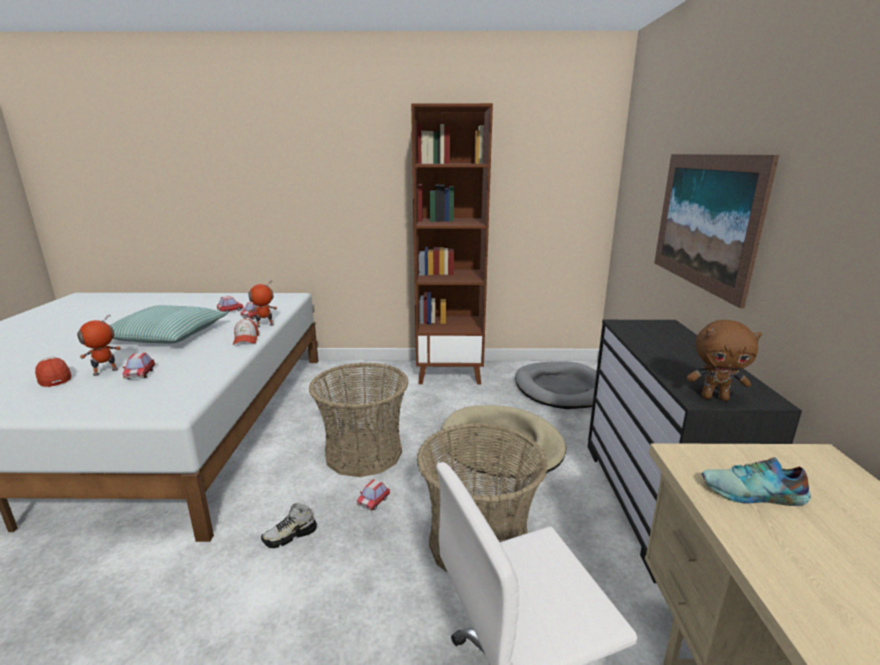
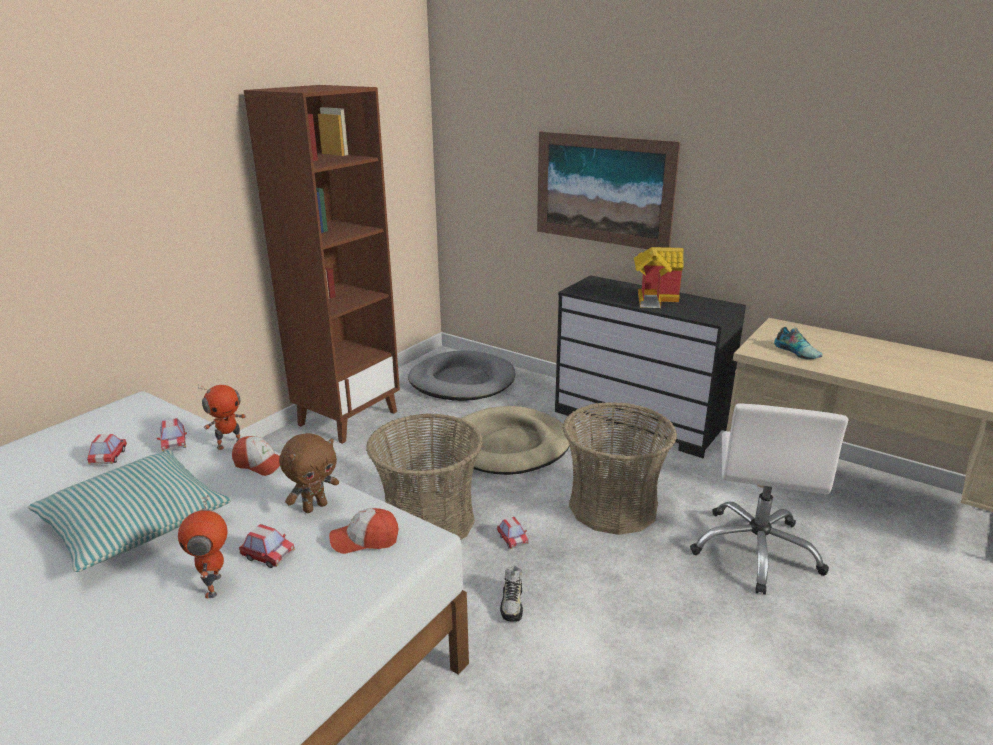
camera: 55 degrees left, 5 degrees up
(54, 378) = (164, 638): cap -> cap (365, 540)
(265, 326) = (229, 443): toy robot -> toy robot turned 135 degrees counterclockwise
(683, 357) = (654, 299): none -> toy house
(714, 397) = (715, 315): brown plush toy -> brown plush toy (315, 507)
(753, 494) = (797, 351): shoe -> shoe turned 75 degrees counterclockwise

